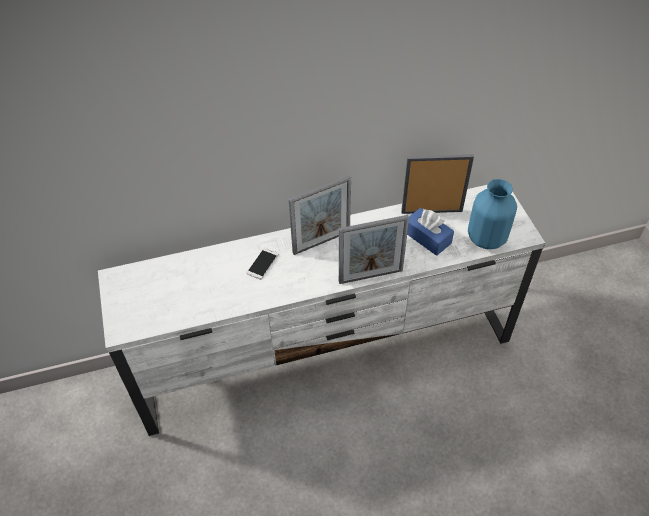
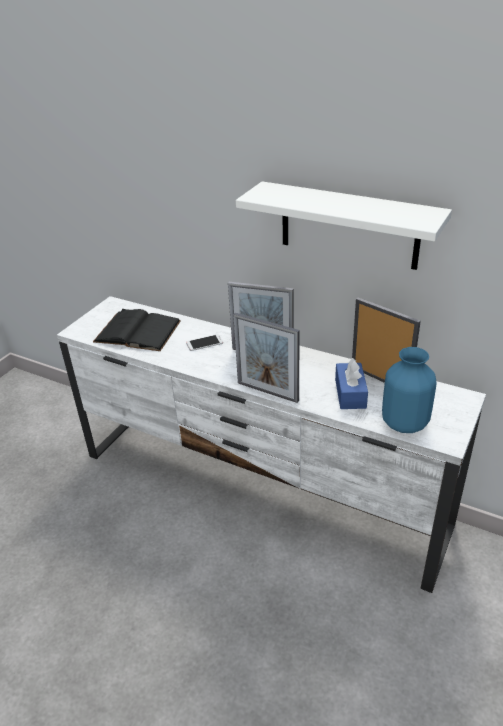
camera: 45 degrees right, 15 degrees down
(185, 291) = (137, 331): none -> black book
(385, 99) = (349, 225): none -> white shelf

